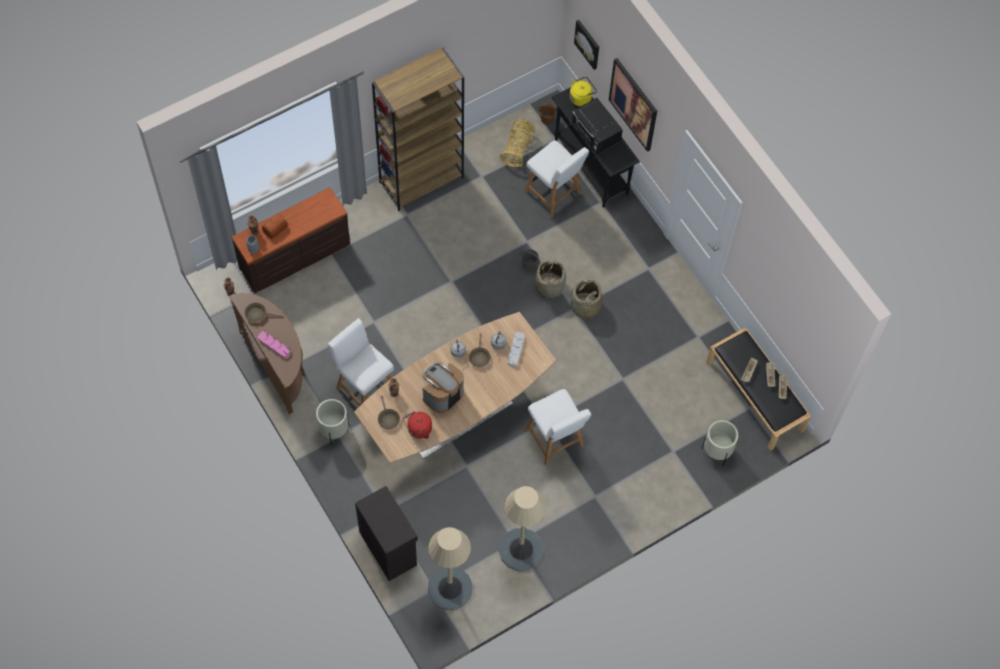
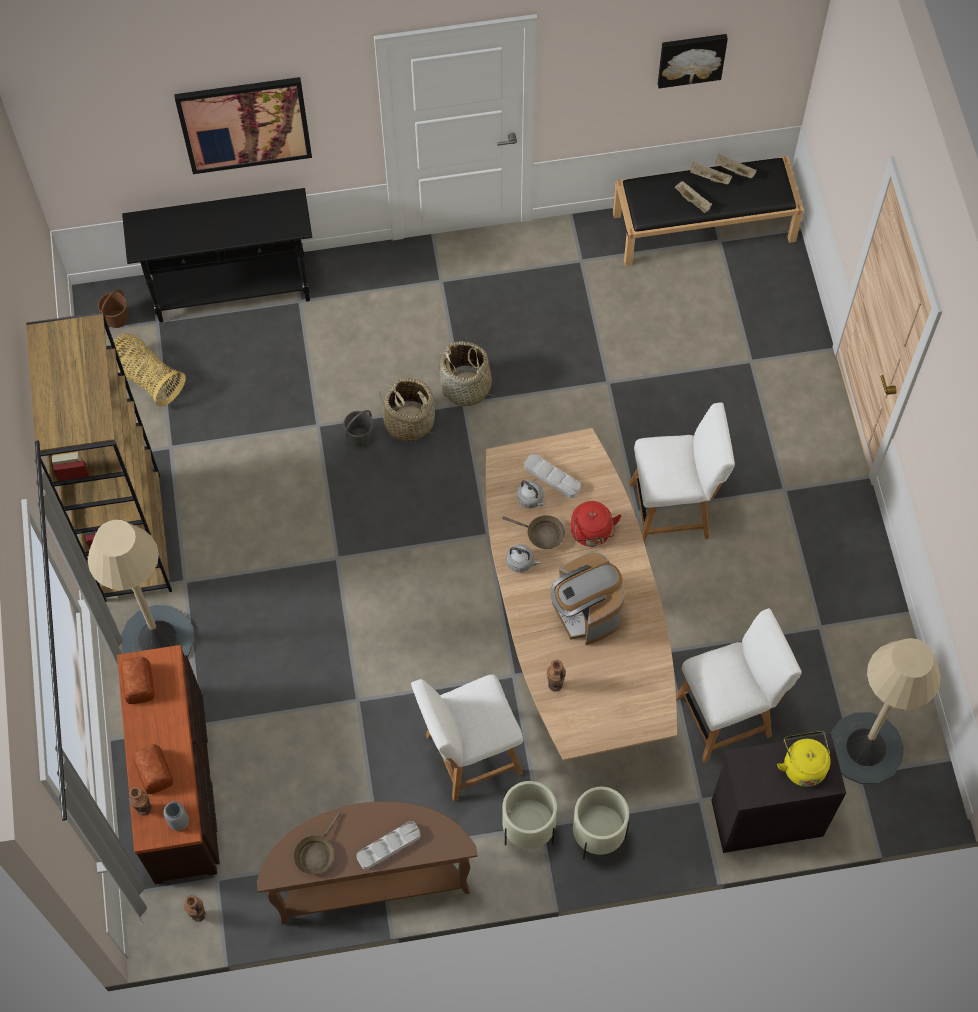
camera: 65 degrees left, 0 degrees up
(274, 345) = (388, 846): pink tray -> grey tray
(319, 202) = (139, 682): none -> bread
(388, 419) = (598, 710): brown frying pan -> none
(418, 430) = (636, 670): red kettle -> red kettle (592, 533)
(521, 549) = (835, 623): beige floor lamp -> beige floor lamp (158, 639)
(554, 194) = (254, 358): white chair -> white chair (727, 714)
(581, 97) = (151, 222): yellow kettle -> yellow kettle (802, 765)
(588, 44) = (100, 144): picture -> picture (691, 58)
(595, 135) = (229, 228): black microwave -> none
(717, 451) = (772, 306): beige planter -> beige planter (597, 836)

